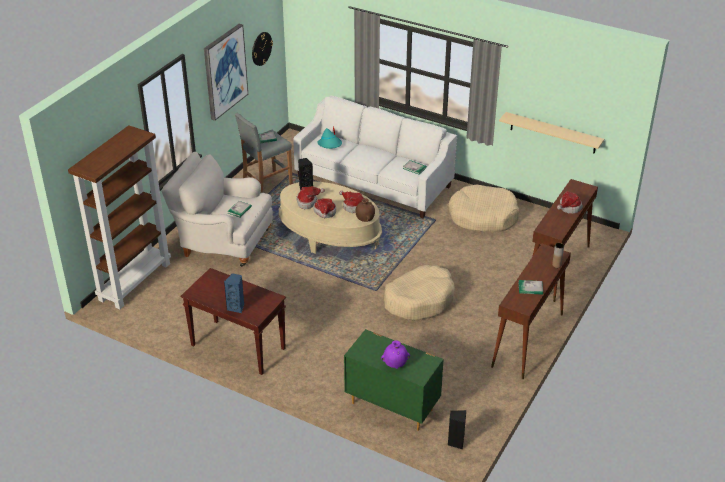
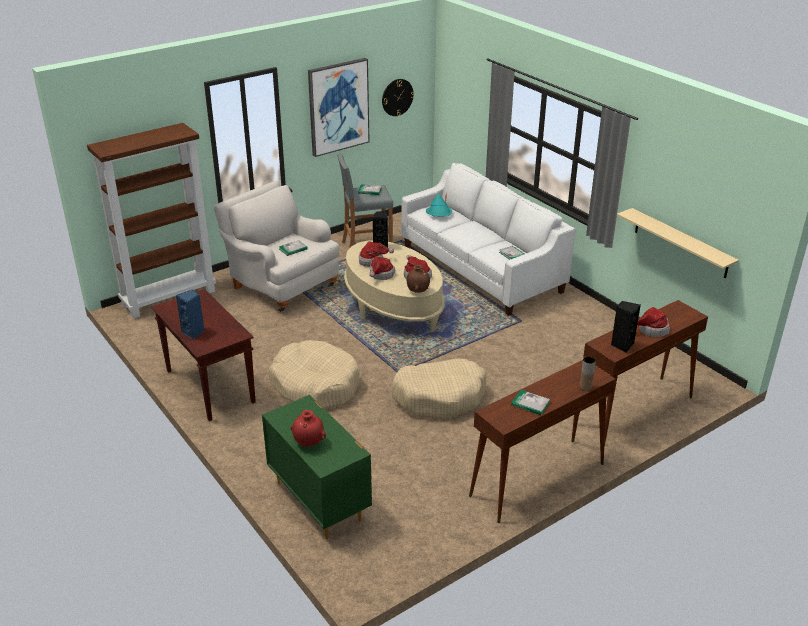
camera: 25 degrees right, 5 degrees down
(395, 365) = (309, 443): purple vase -> red vase
(455, 442) = (360, 568): black speaker -> black speaker (622, 345)
(483, 216) = (580, 331): beige dog bed -> beige dog bed (315, 384)

